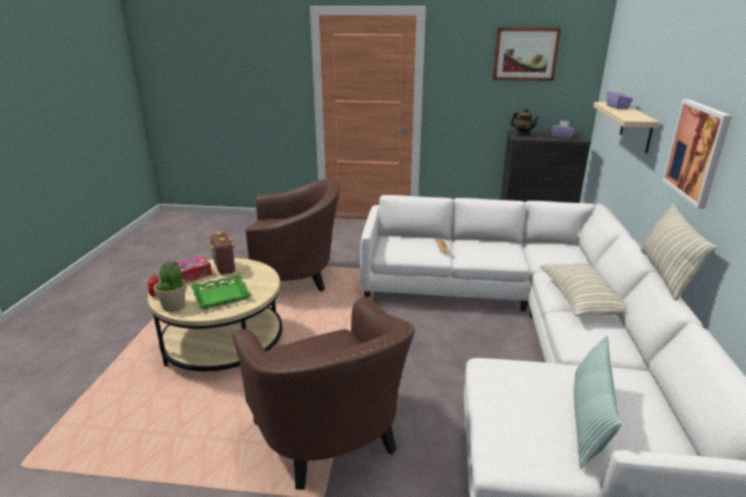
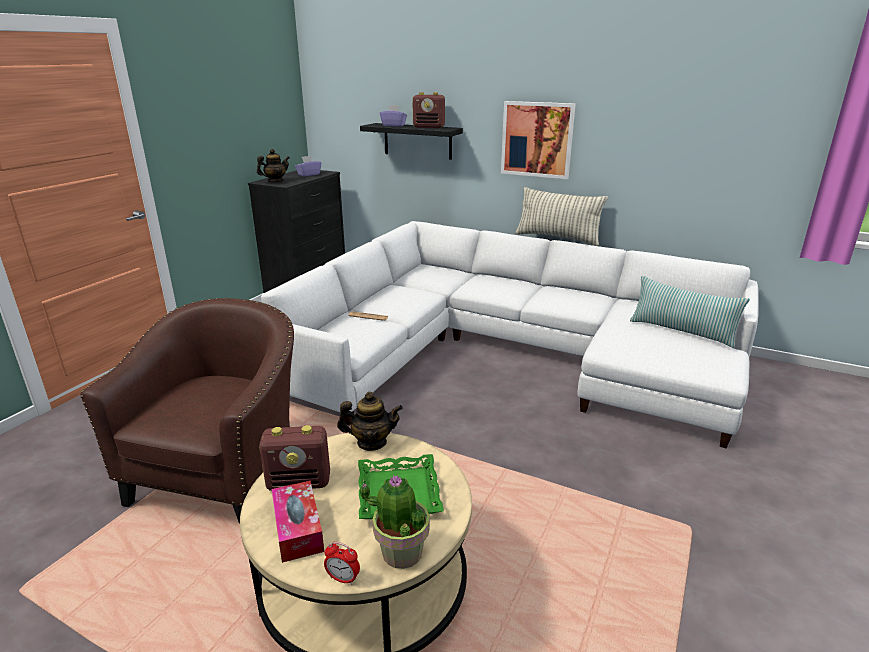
camera: 70 degrees left, 0 degrees up
(266, 278) = (371, 442): none -> teapot
(331, 439) = (607, 505): brown armchair -> none
(525, 54) = (241, 85): picture -> none
(580, 300) = (520, 290): pillow -> none
(631, 114) = (429, 127): none -> radio
(636, 127) = (417, 141): beige shelf -> black shelf

